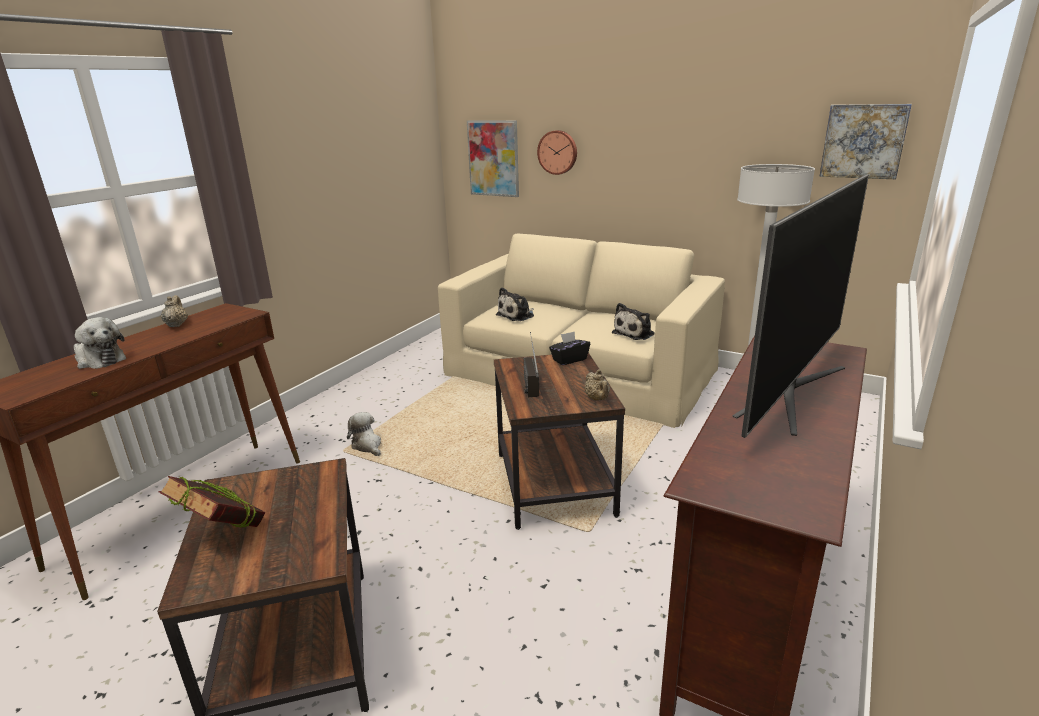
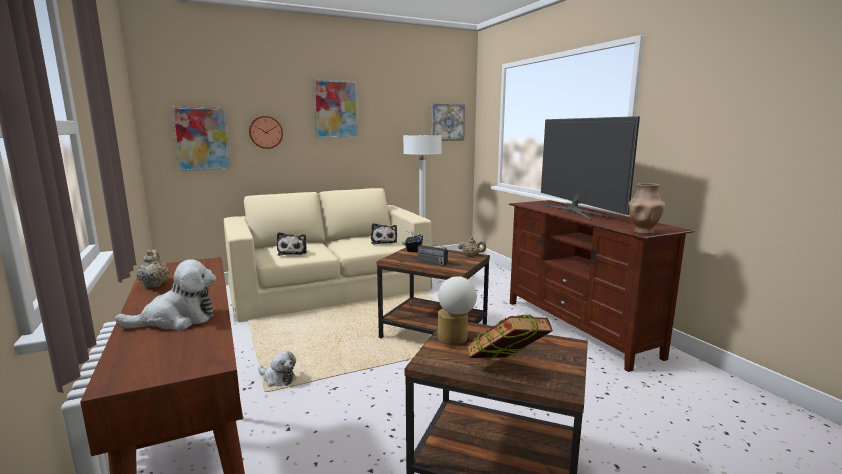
camera: 55 degrees left, 10 degrees down
(177, 325) = (155, 285): beige teapot -> beige teapot turned 45 degrees clockwise
(286, 482) = (455, 340): none -> table lamp
(367, 446) = (278, 379): plush toy -> plush toy turned 150 degrees counterclockwise
(651, 119) = (336, 109): none -> picture
(703, 484) = (643, 232): none -> brown vase

